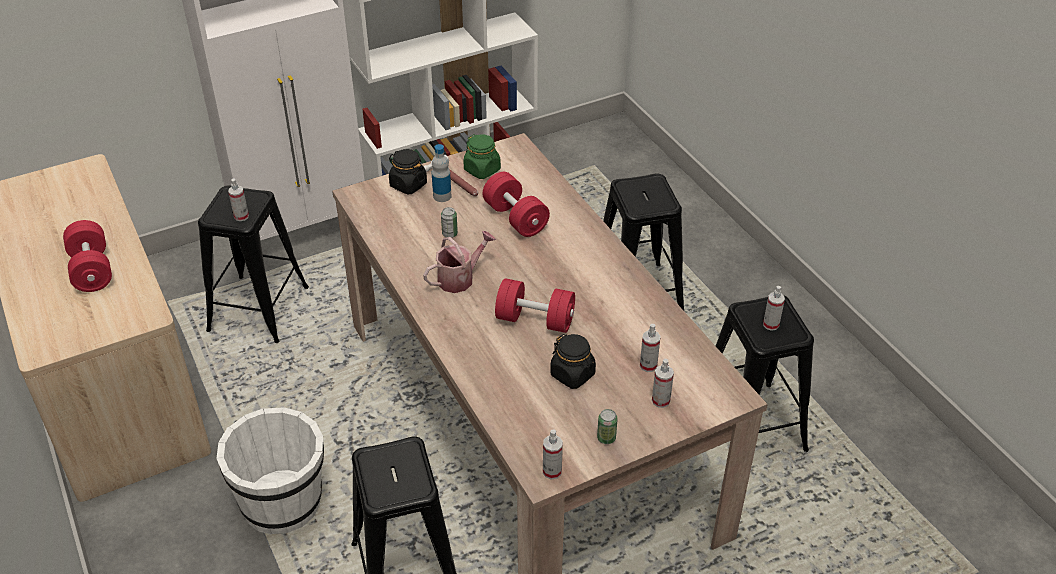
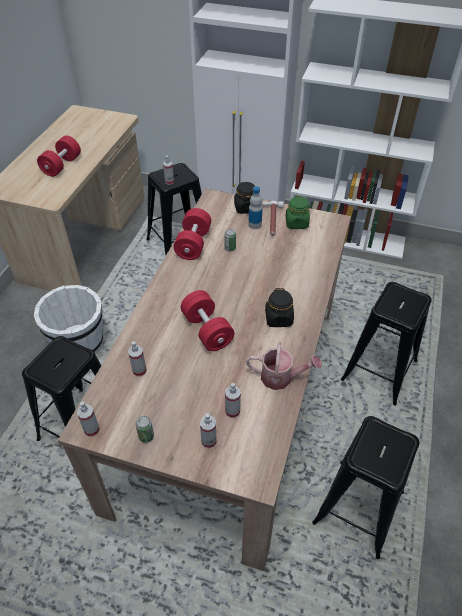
camera: 45 degrees right, 5 degrees up
(460, 278) = (201, 277): watering can -> watering can (281, 377)
(515, 218) = (278, 263): red dumbbell -> red dumbbell (193, 244)
(573, 374) = (182, 380): black jar -> black jar (279, 318)
(771, 324) = (381, 452): spray bottle -> spray bottle (139, 370)

